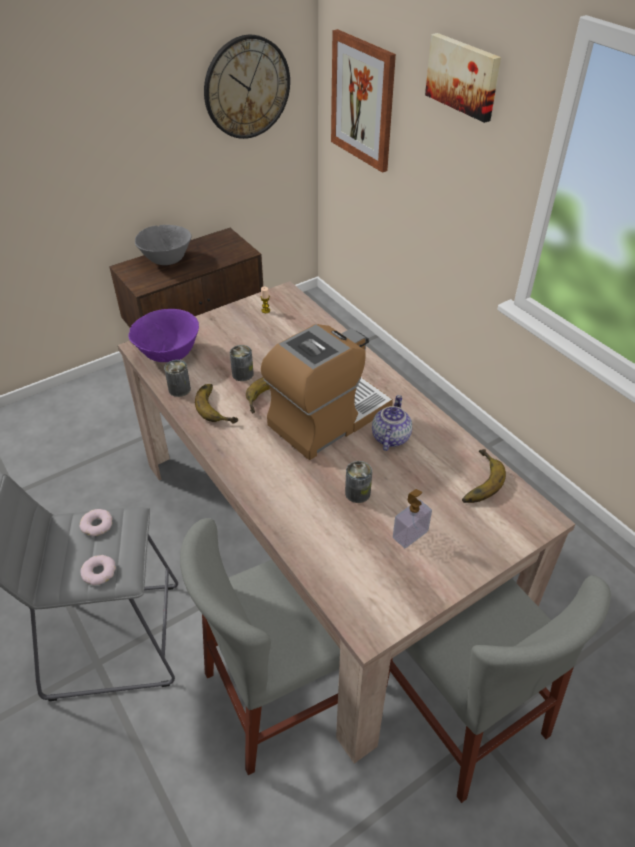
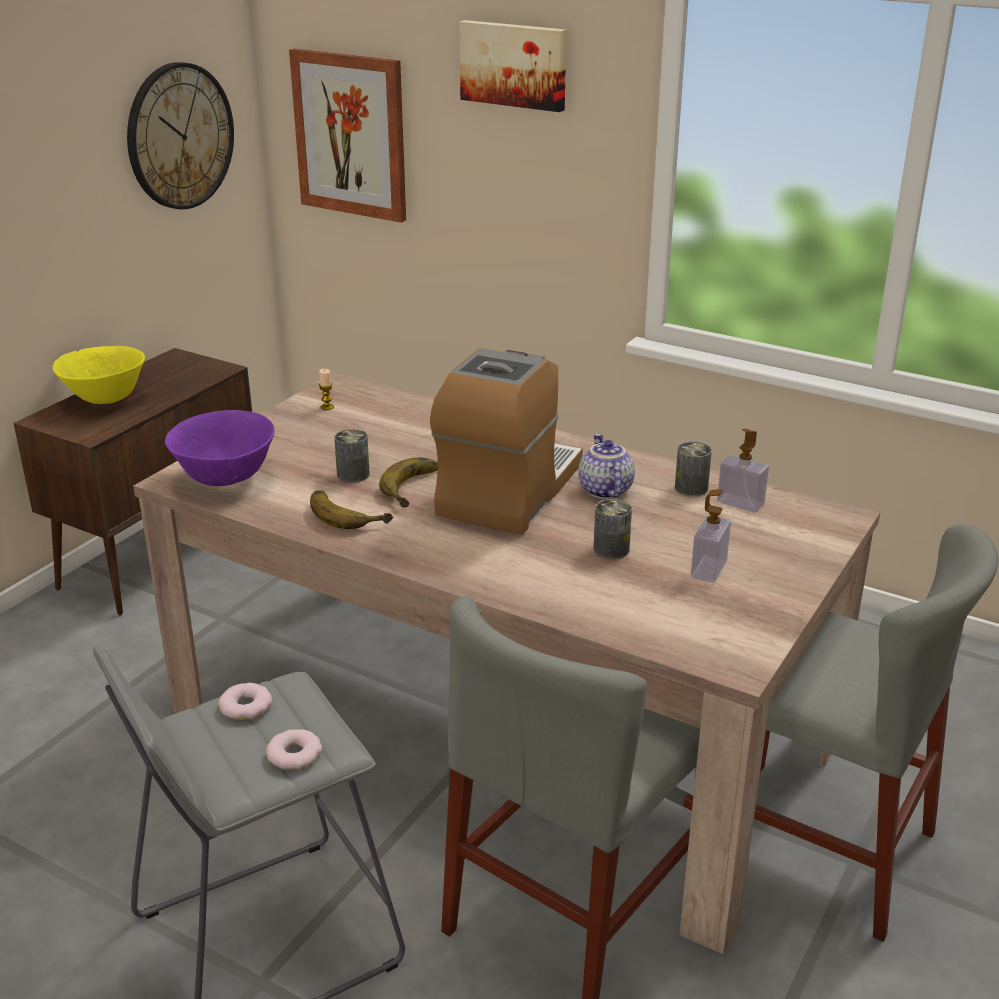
camera: 25 degrees left, 15 degrees down
(166, 260) = (105, 399): grey bowl -> yellow bowl
(179, 389) = (275, 509): can -> can (691, 488)
(476, 480) = (740, 503): banana -> soap dispenser

